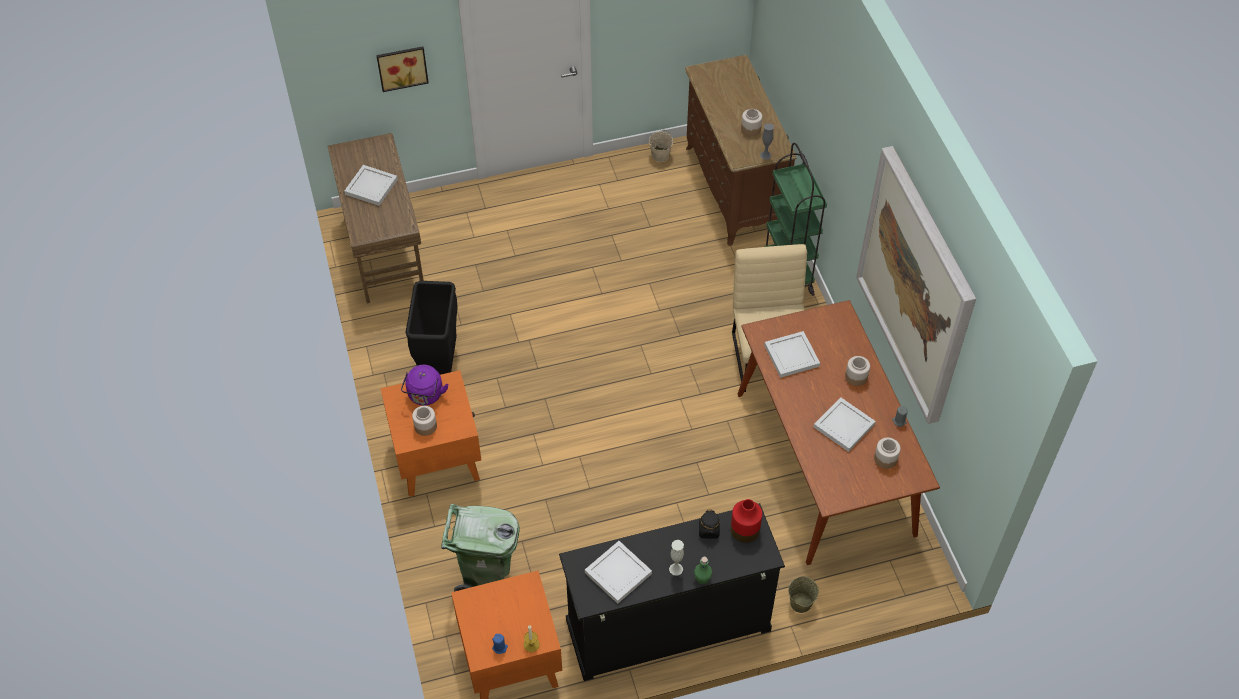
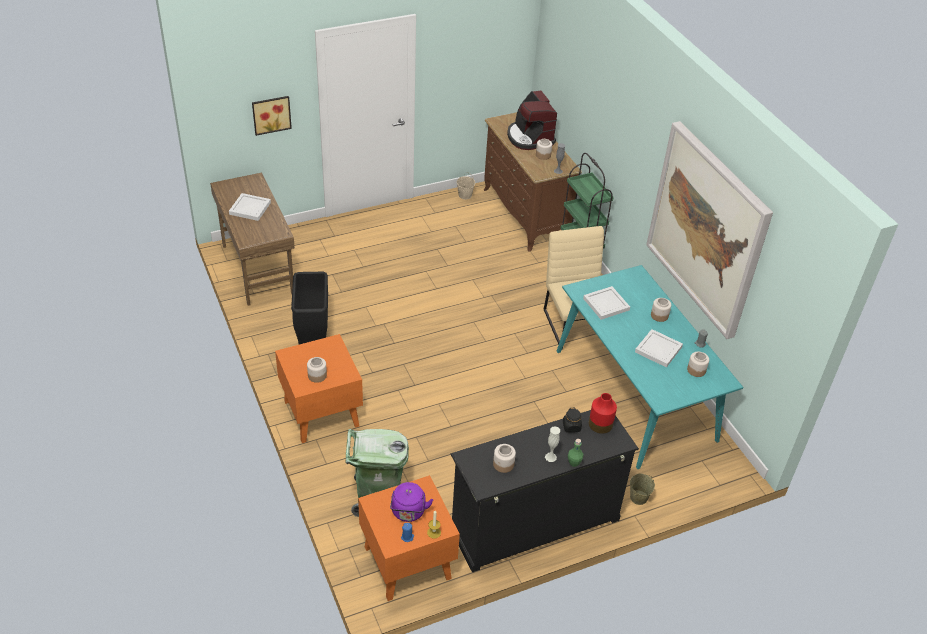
camera: 10 degrees left, 10 degrees down
(425, 396) = (313, 354): purple kettle -> purple kettle (408, 513)
(618, 574) = (503, 464): white tray -> jar
(738, 100) = (529, 137): none -> coffee machine
(825, 463) = (635, 395): brown dining table -> turquoise dining table

